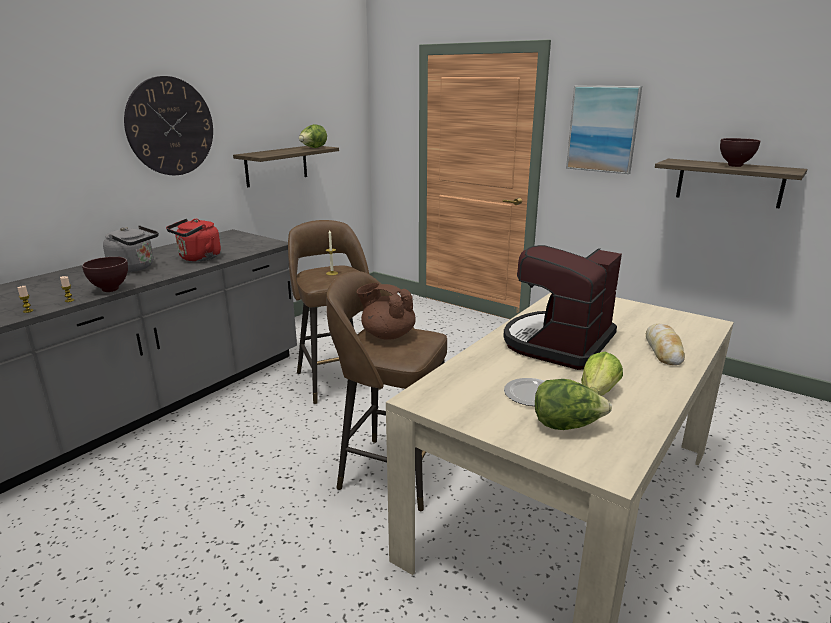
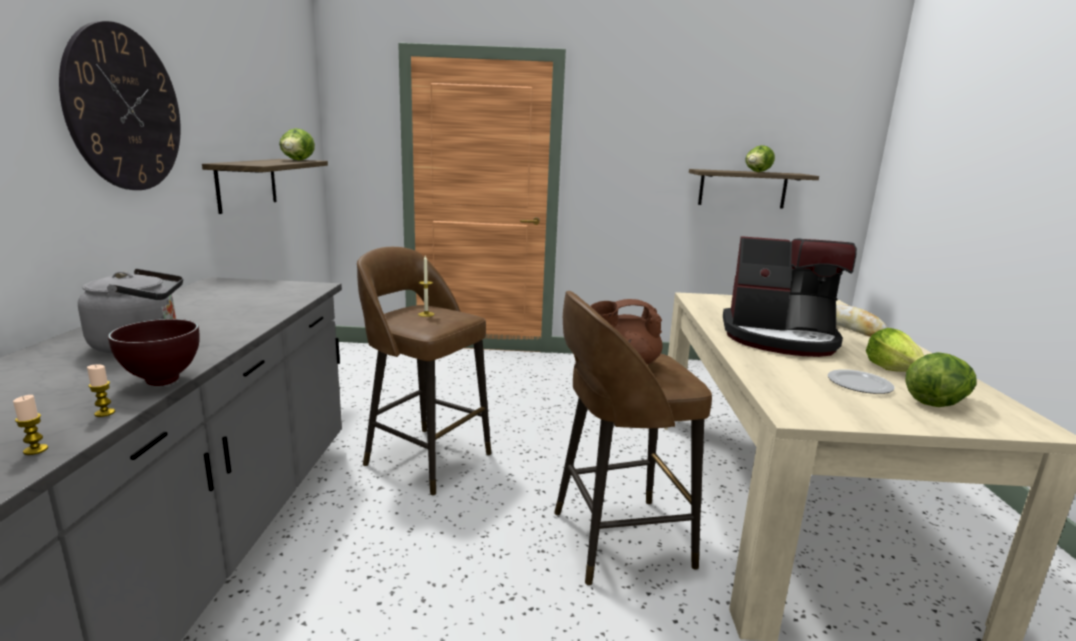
camera: 35 degrees left, 5 degrees down
(198, 258) = (234, 316): red kettle -> none
(558, 343) = (779, 338): coffee machine -> coffee machine turned 75 degrees counterclockwise
(603, 129) = (626, 142): picture -> none
(736, 166) = (757, 172): brown bowl -> lettuce

